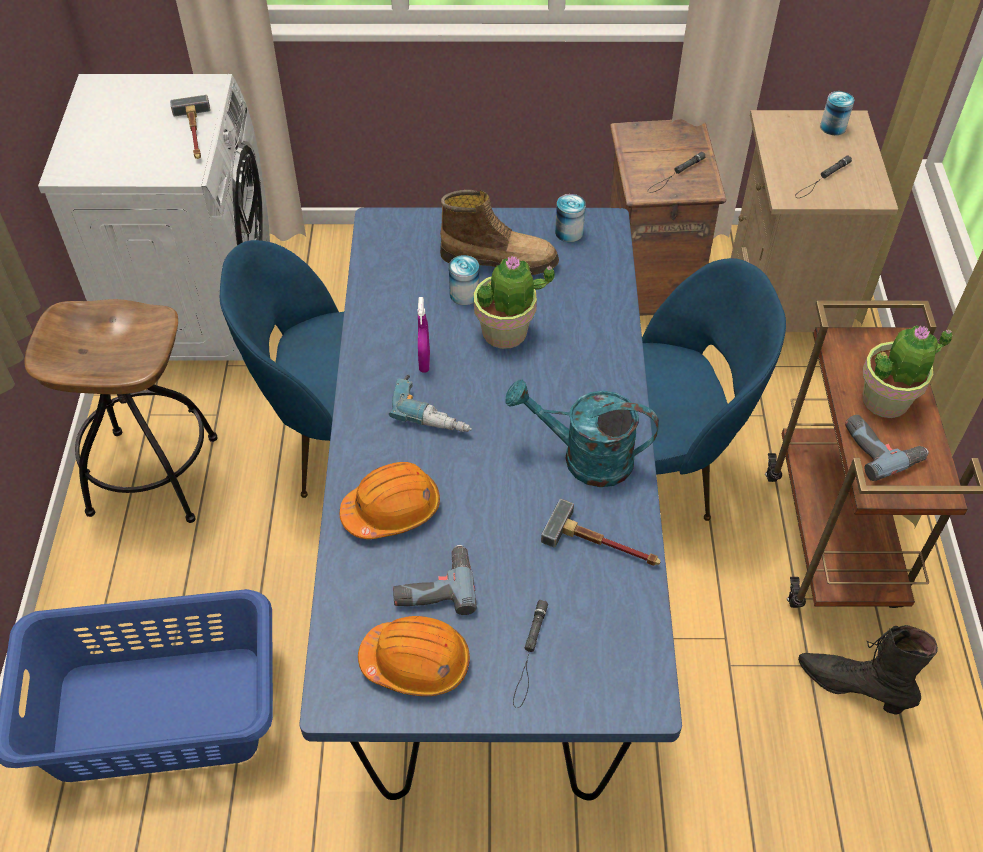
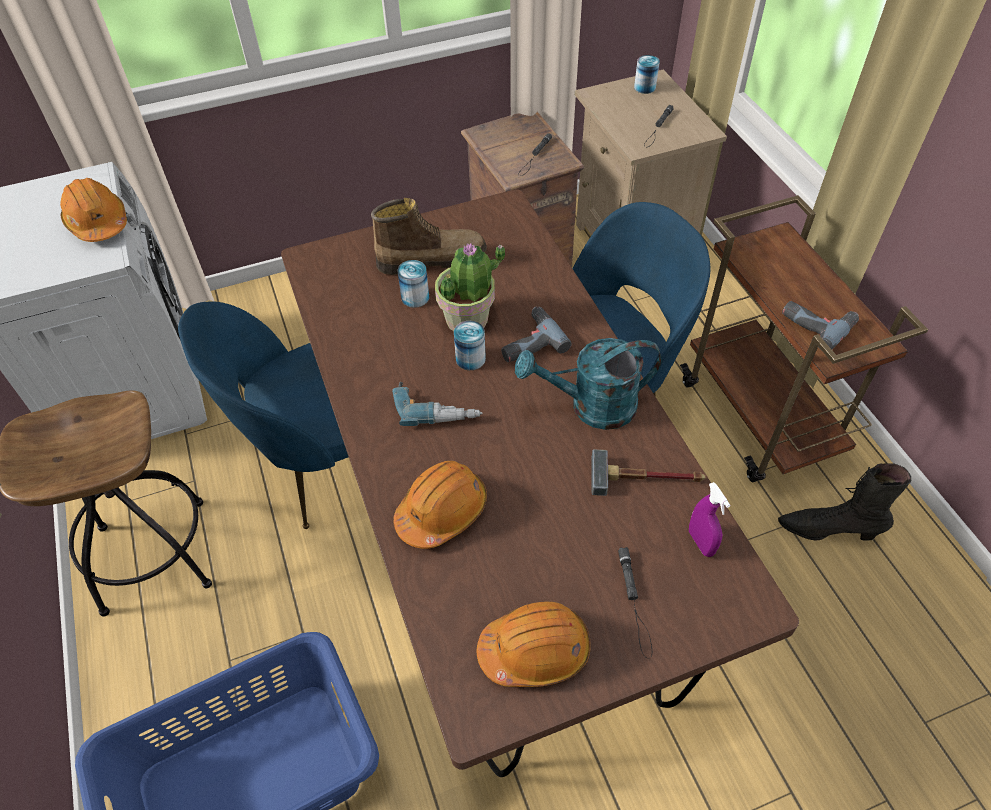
camera: 20 degrees left, 0 degrees up
(194, 134) = (98, 222): hammer -> orange hard hat
(424, 362) = (407, 366): purple spray bottle -> purple spray bottle (701, 542)
(433, 585) = (515, 569): power drill -> power drill (528, 341)
(494, 568) = (501, 533): blue dining table -> brown dining table
(569, 232) = (480, 220): can -> can (470, 359)
(886, 400) = (800, 284): potted plant -> none

